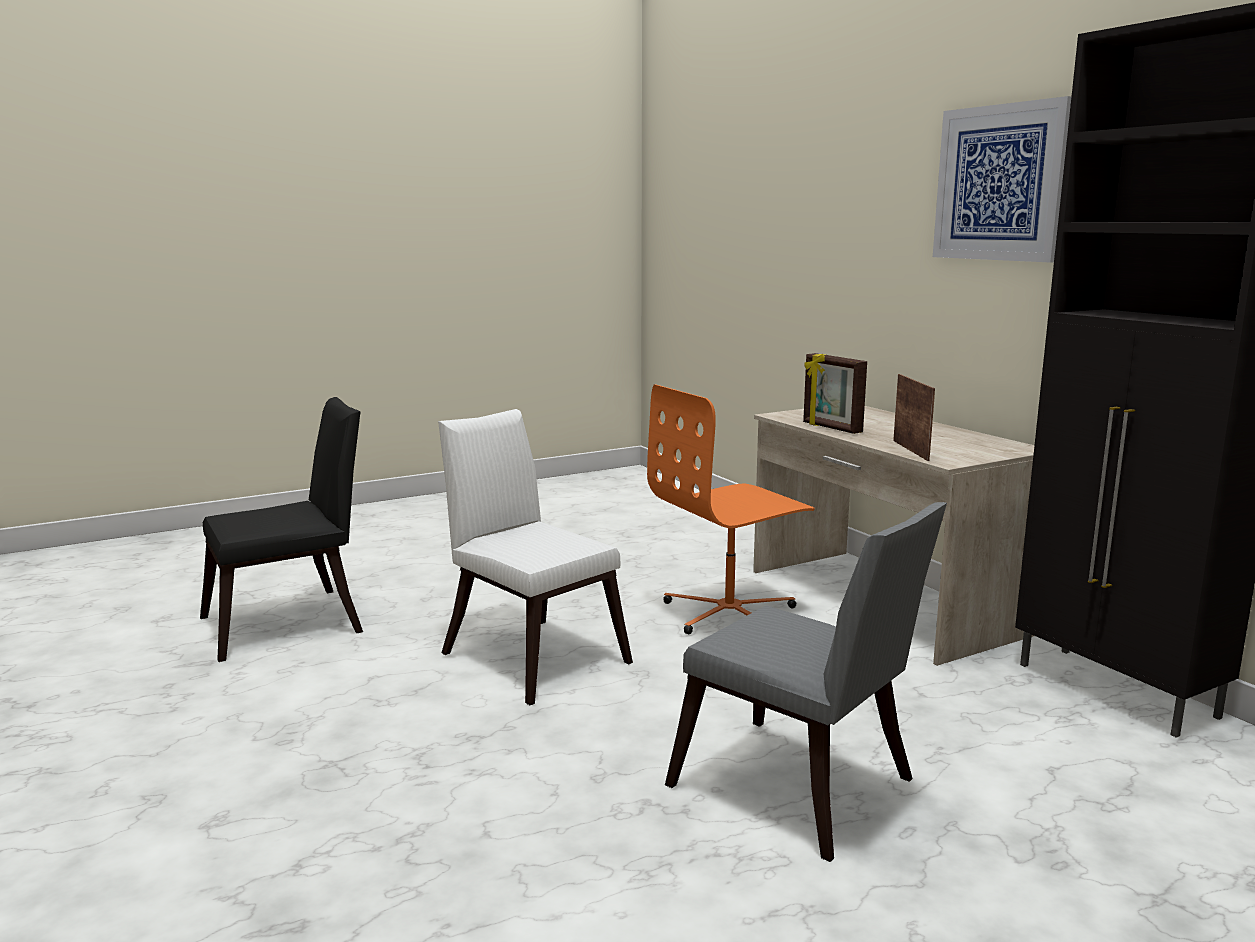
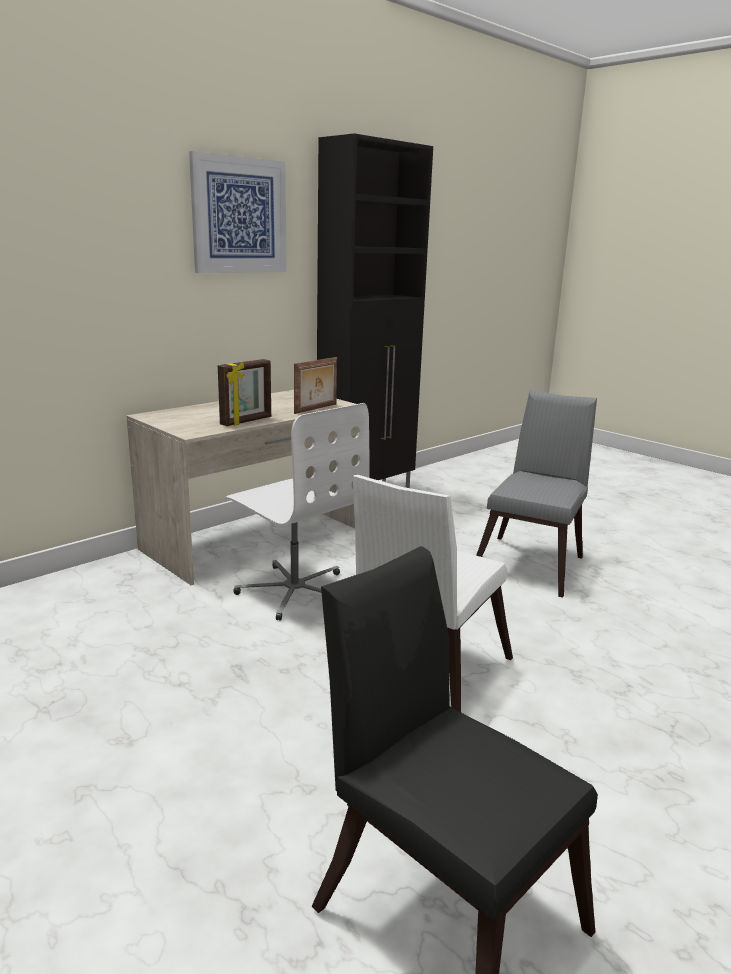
camera: 105 degrees left, 5 degrees up
(730, 613) = (295, 591): orange office chair -> white office chair
(912, 450) = (316, 409): picture frame -> picture frame turned 150 degrees clockwise

